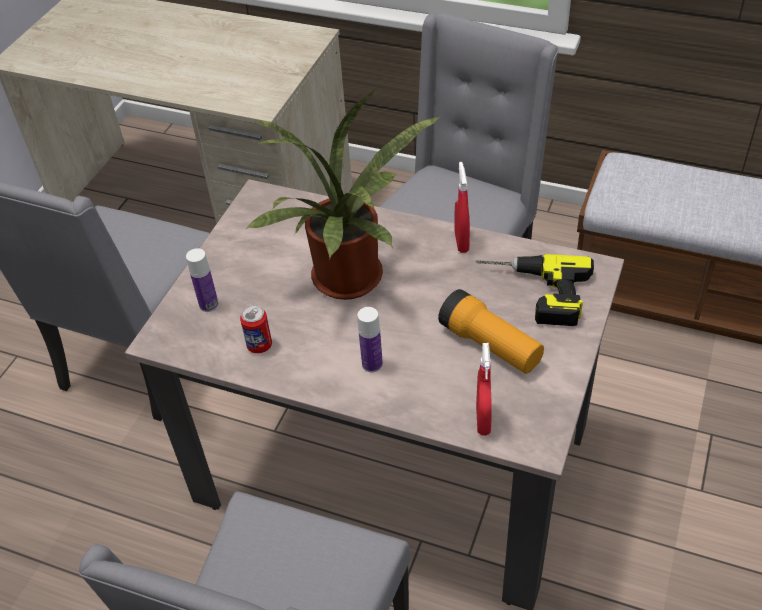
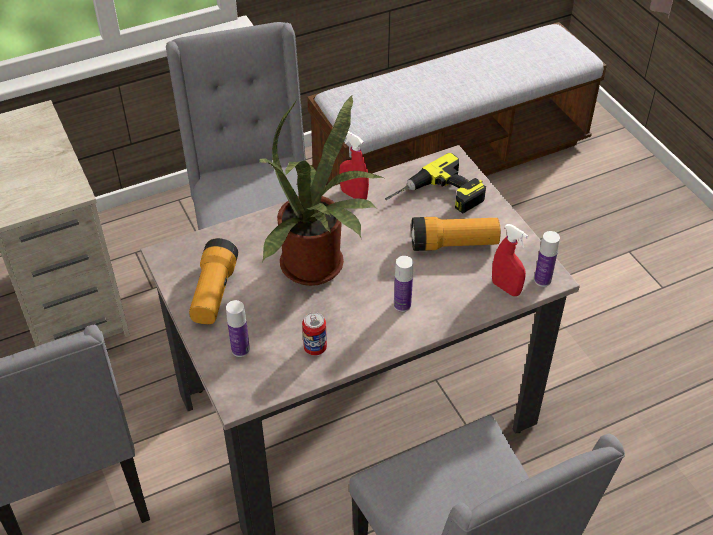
camera: 50 degrees left, 0 degrees up
(250, 247) = (214, 293): none -> flashlight
(528, 440) = (542, 280): none -> bottle

